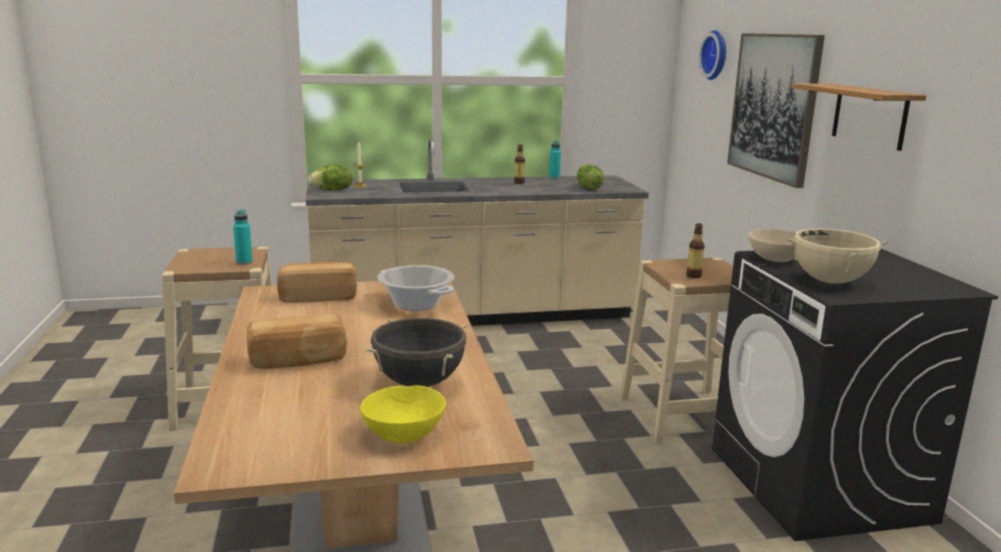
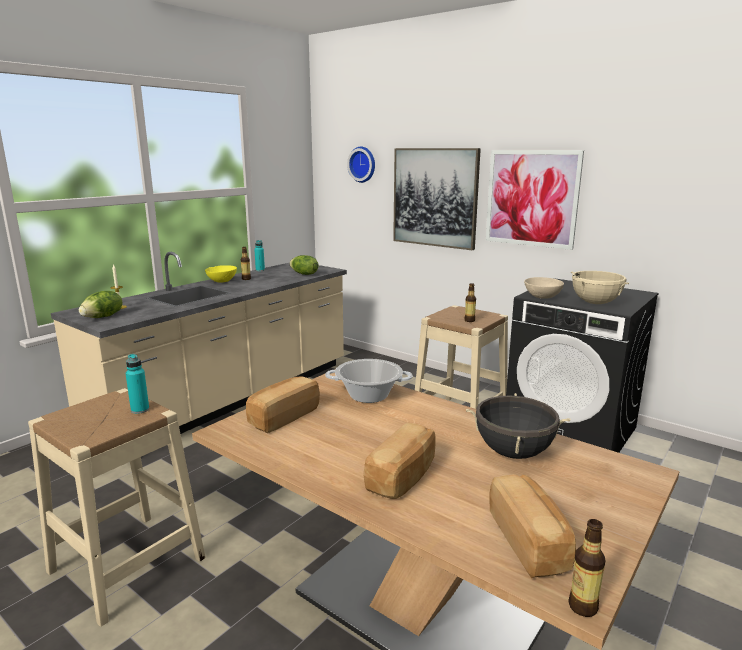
camera: 40 degrees left, 0 degrees up
(206, 474) = (583, 607): none -> bottle
(273, 431) = (529, 541): none -> bread
(403, 434) = (595, 494): yellow bowl -> yellow bowl (221, 281)
(869, 116) = (531, 198): shelf -> picture

